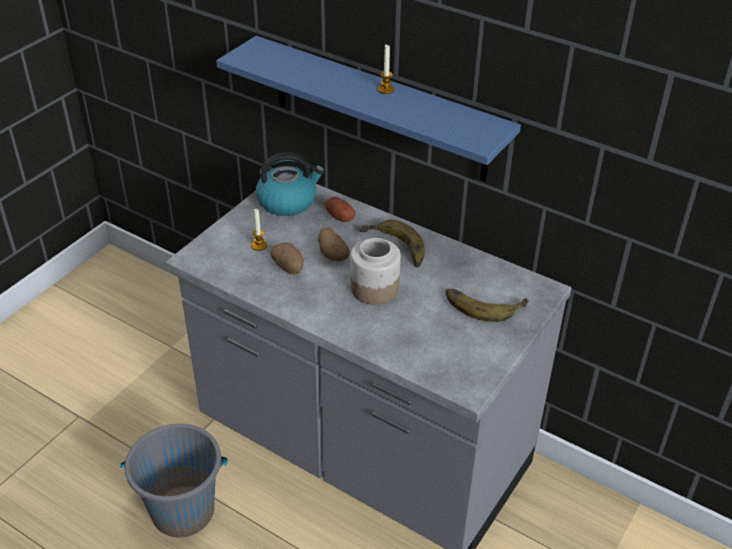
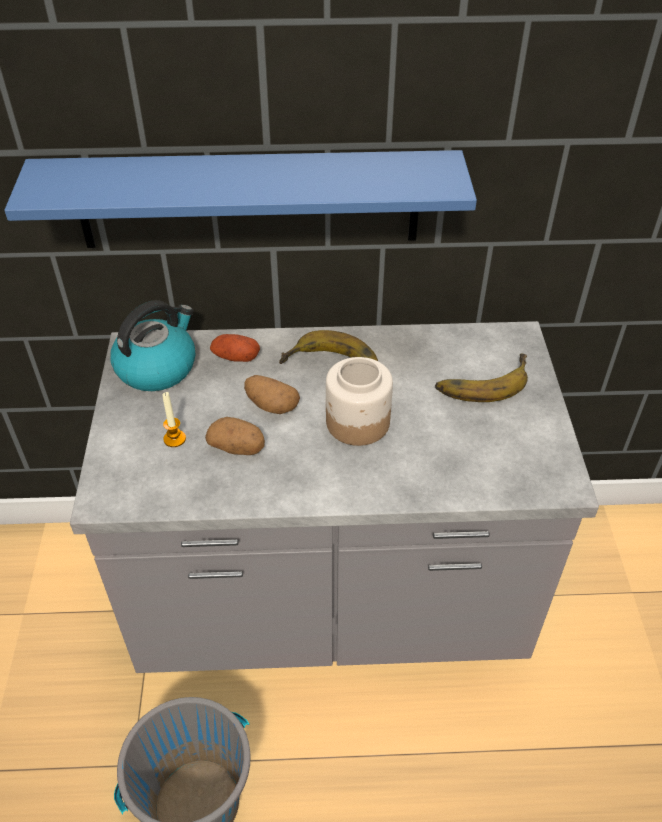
camera: 35 degrees left, 5 degrees up
(385, 89) = (272, 166): candle -> none

